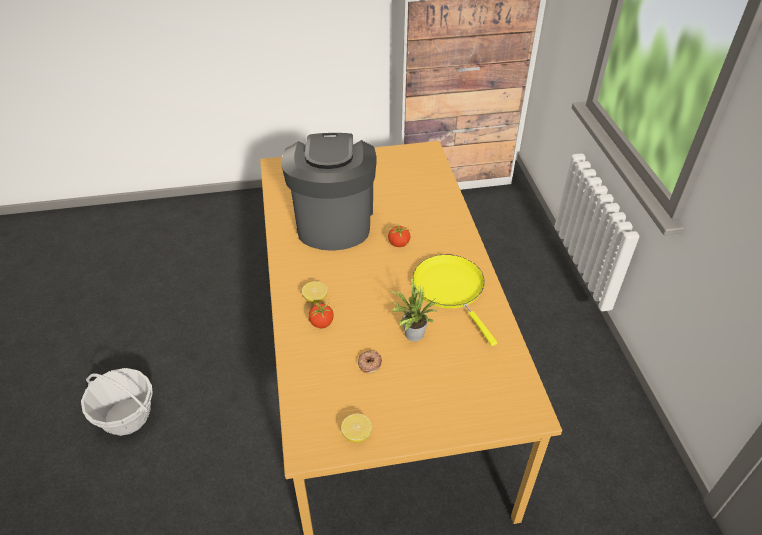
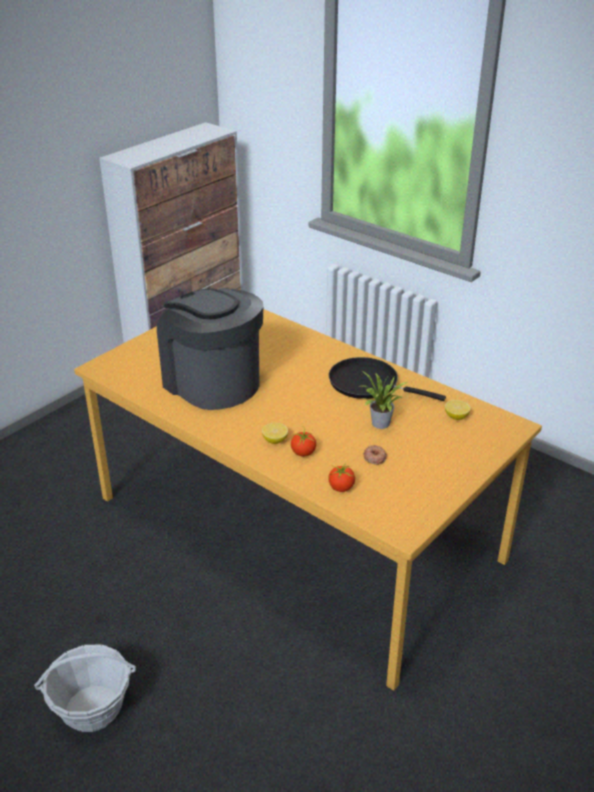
camera: 40 degrees left, 10 degrees down
(356, 434) = (425, 502): lemon -> lemon (456, 417)
(398, 243) = (289, 374): tomato -> tomato (341, 488)
(451, 289) = (368, 384): yellow frying pan -> black frying pan

